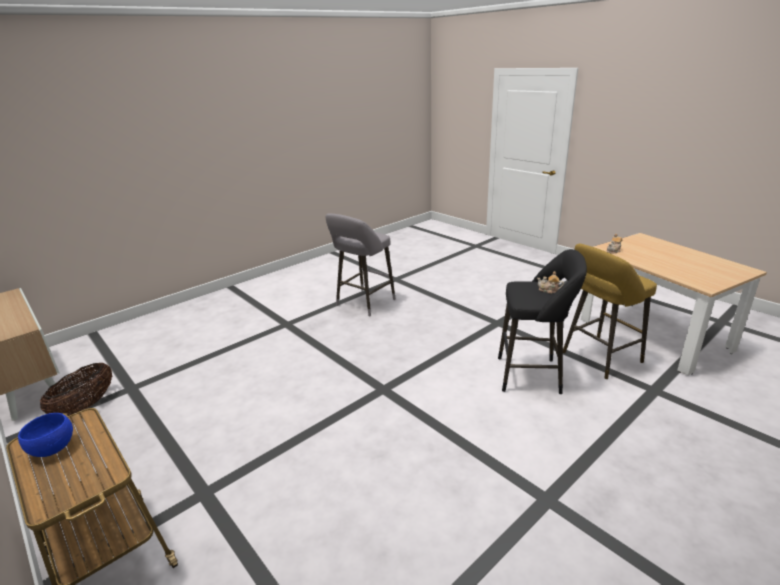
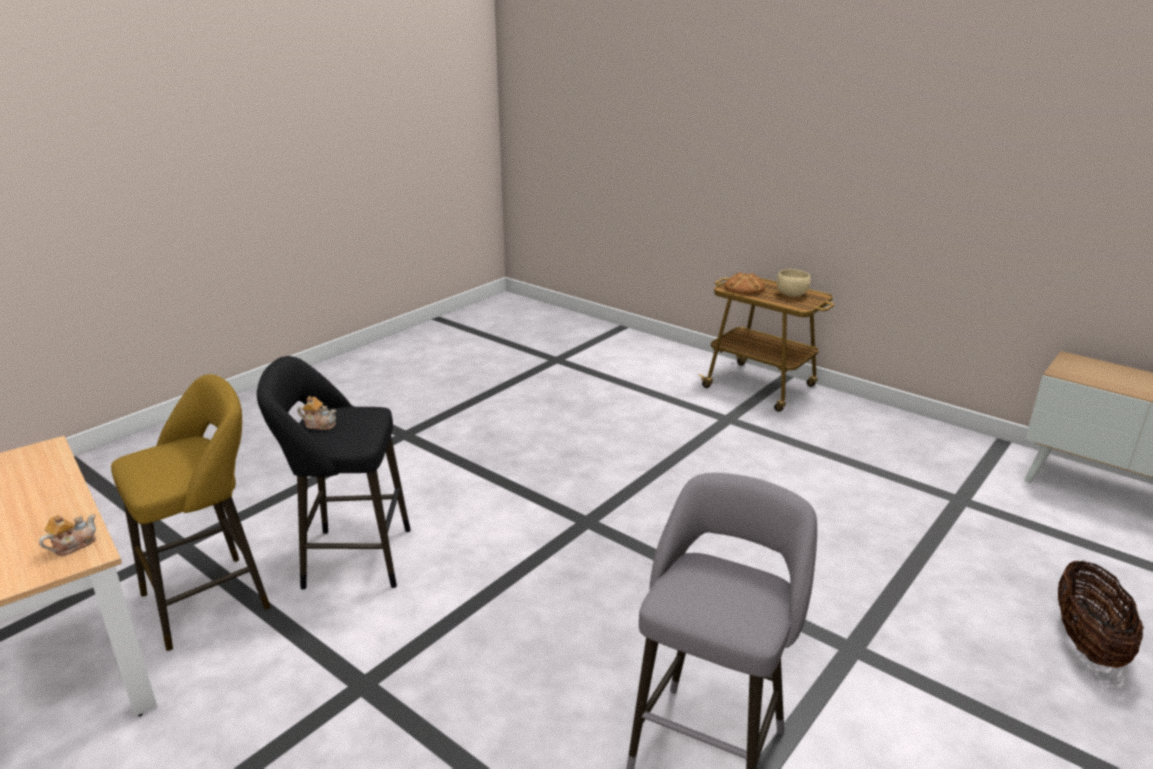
camera: 170 degrees right, 0 degrees up
(53, 448) = (792, 295): blue bowl -> beige bowl
(85, 406) = (980, 475): basket -> basket (1086, 642)
(87, 473) = (744, 287): none -> bread

